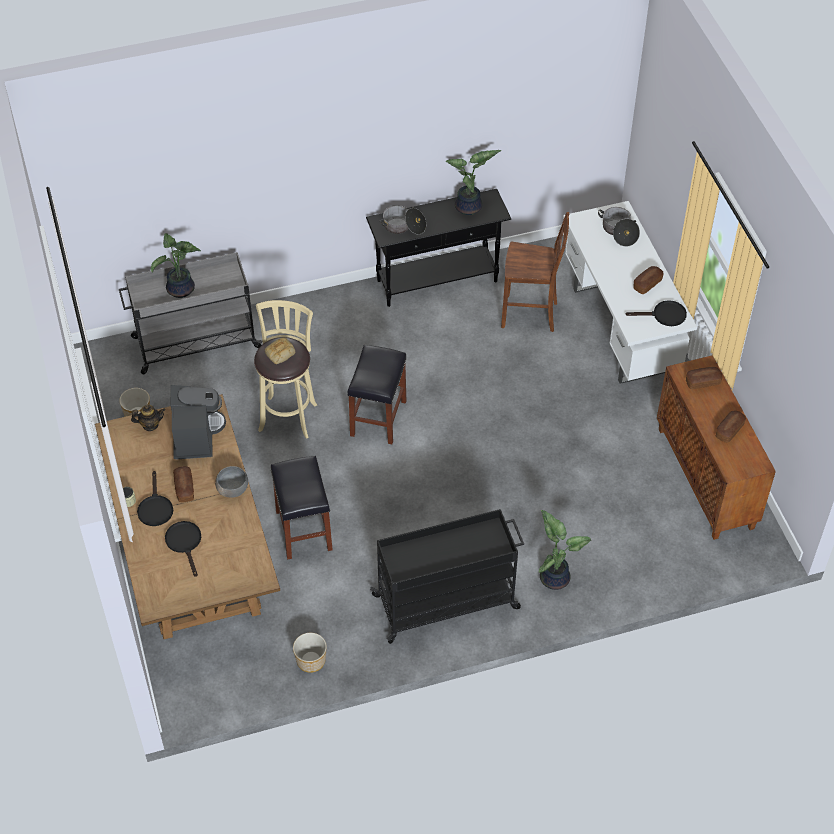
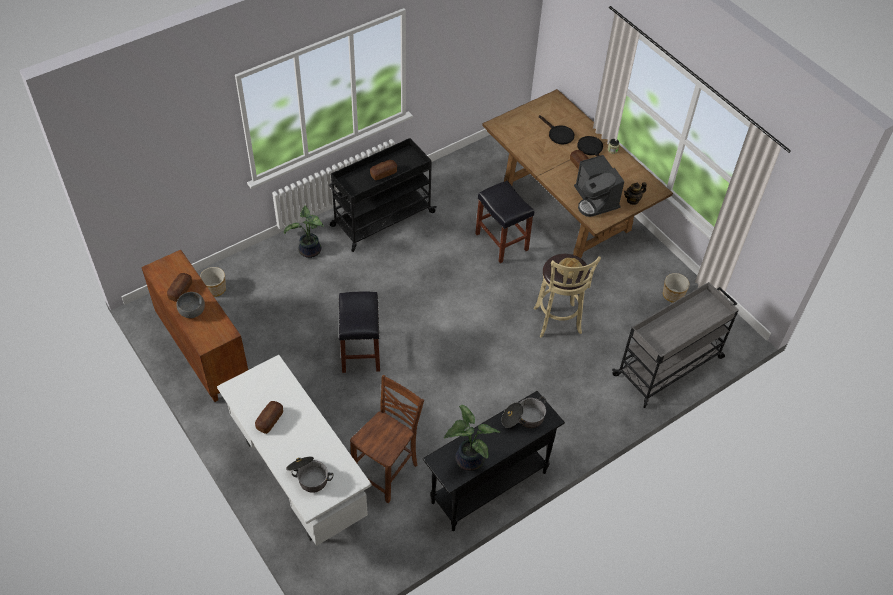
camera: 160 degrees right, 0 degrees up
(181, 290) = (687, 320): potted plant -> none
(232, 489) = (547, 171): grey bowl -> grey bowl (192, 311)
(311, 661) = (457, 168): planter -> planter (215, 289)
(378, 417) = (486, 338): black stool -> black stool (361, 352)
(530, 315) = (387, 472): brown chair -> brown chair turned 135 degrees clockwise
(664, 315) = (249, 390): black frying pan -> none
(702, 382) = (206, 328): bread -> bread (383, 173)

